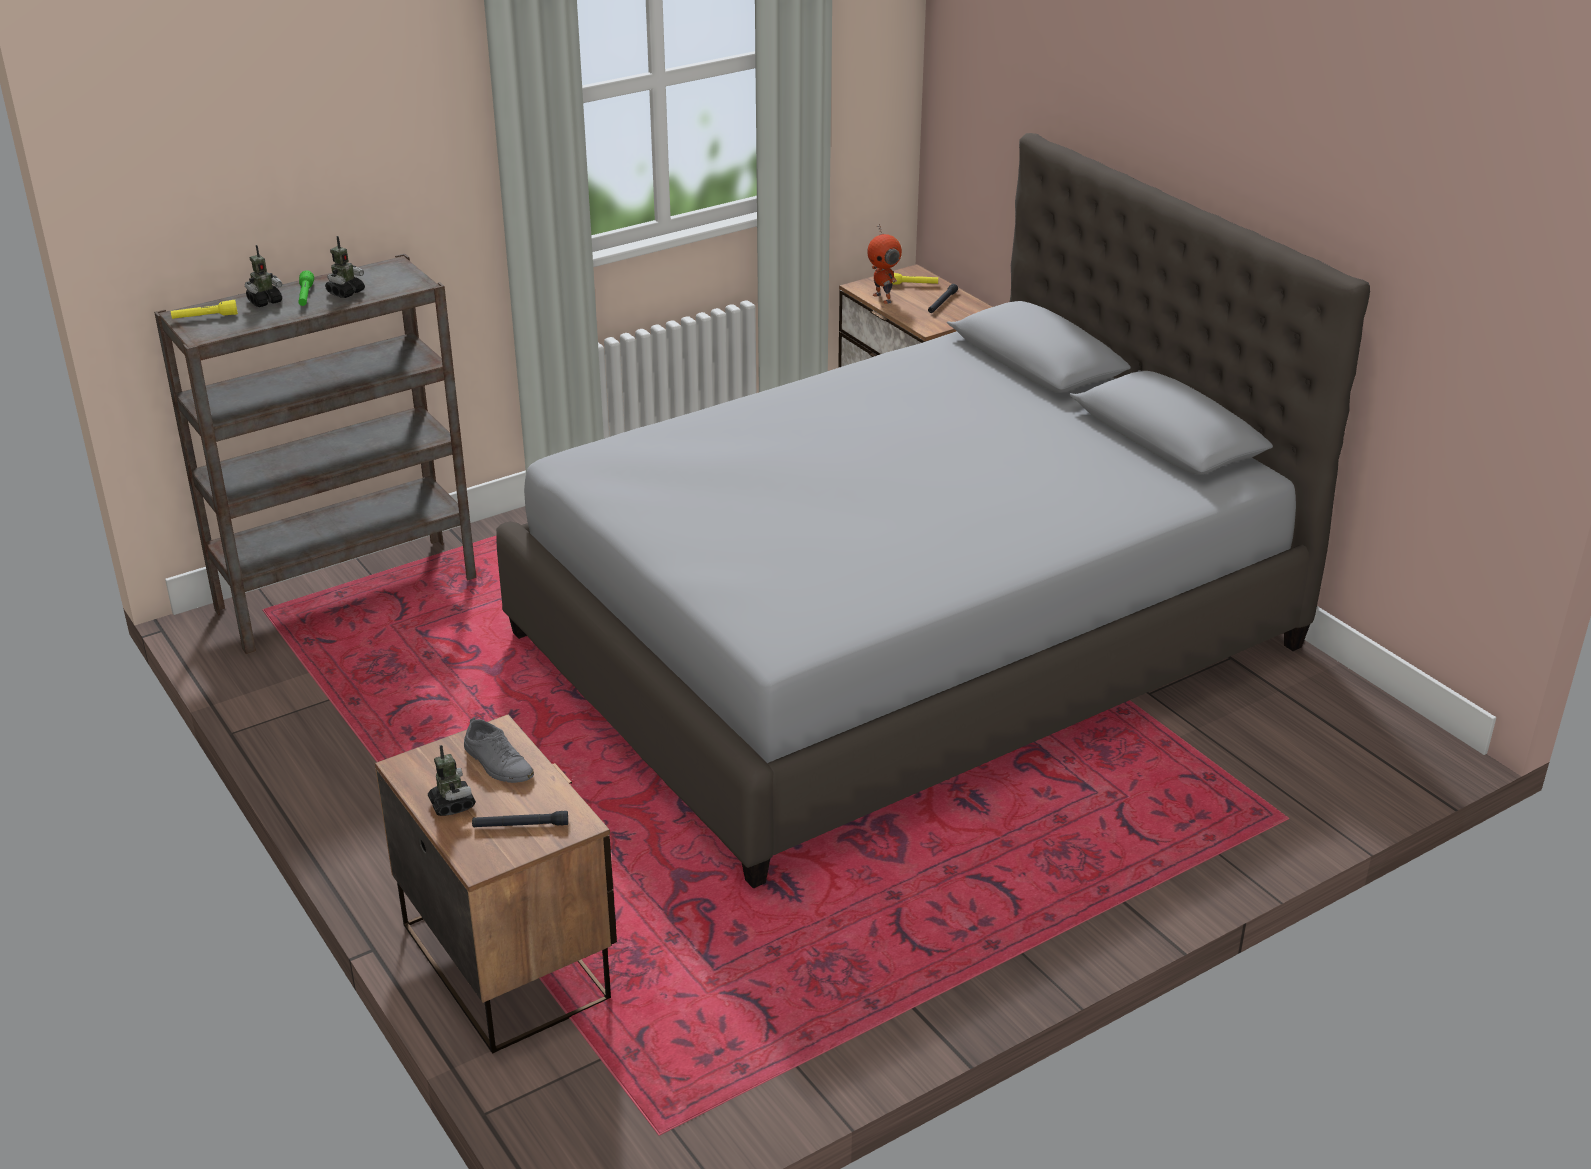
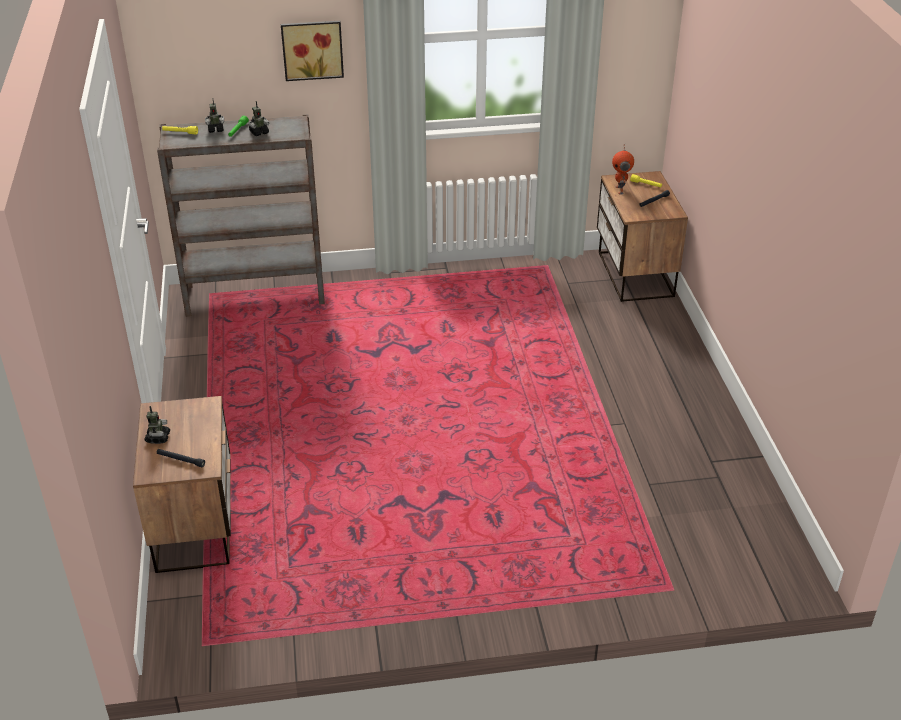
camera: 25 degrees right, 5 degrees up
(401, 139) = (312, 49): none -> picture
(498, 763) = (196, 422): grey shoe -> none
(907, 640) = (530, 408): grey bed -> none

